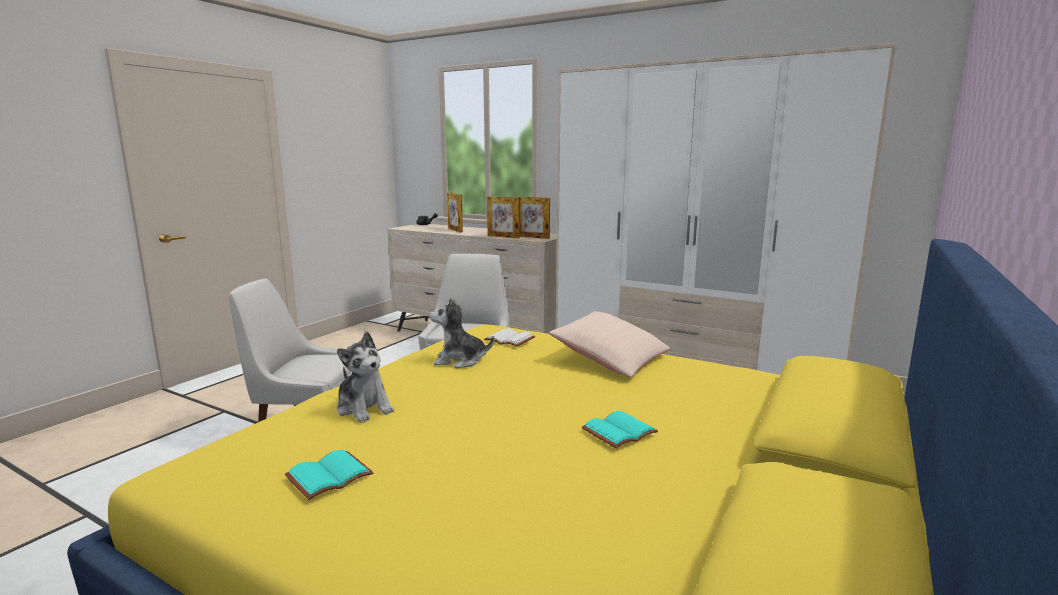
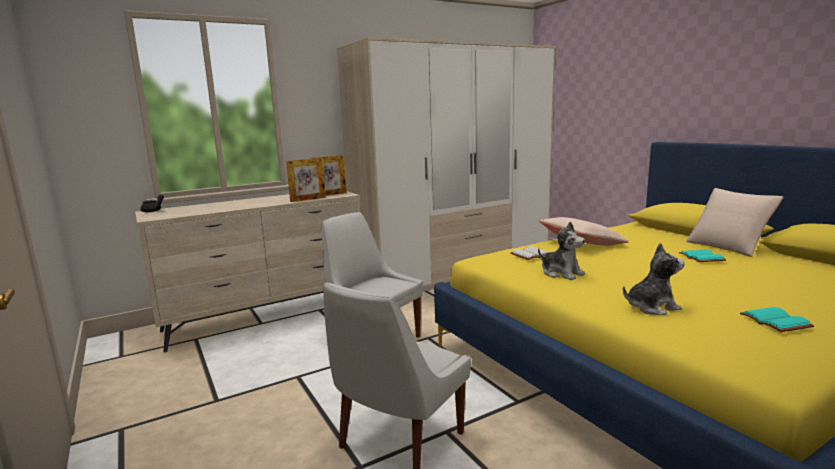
camera: 60 degrees left, 0 degrees up
(455, 230) = (228, 206): picture frame -> none
(460, 361) = (561, 273): plush toy -> plush toy turned 75 degrees counterclockwise
(747, 457) = (728, 246): none -> beige pillow

